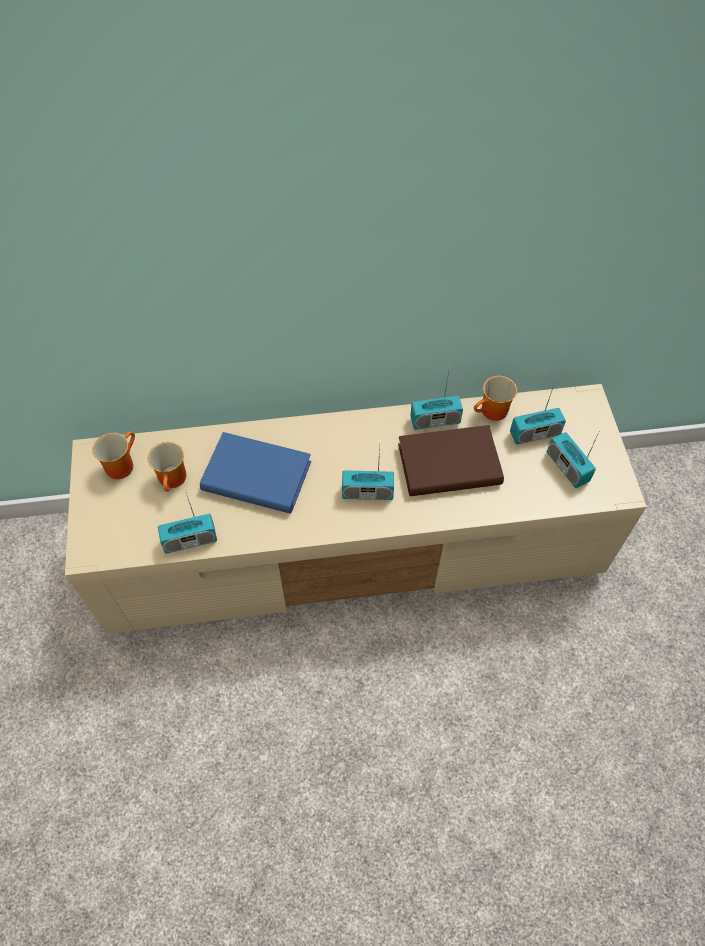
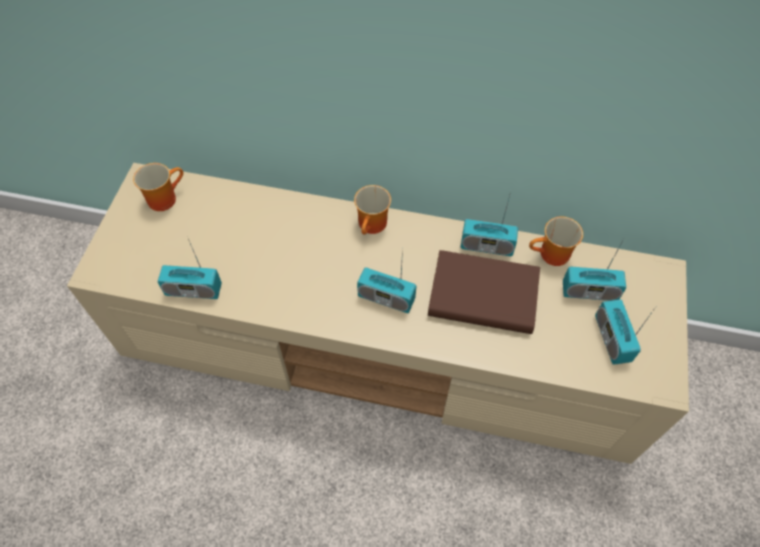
camera: 20 degrees right, 0 degrees up
(174, 479) = (206, 227): mug -> mug (373, 226)
(256, 476) = (284, 248): blue book -> none

